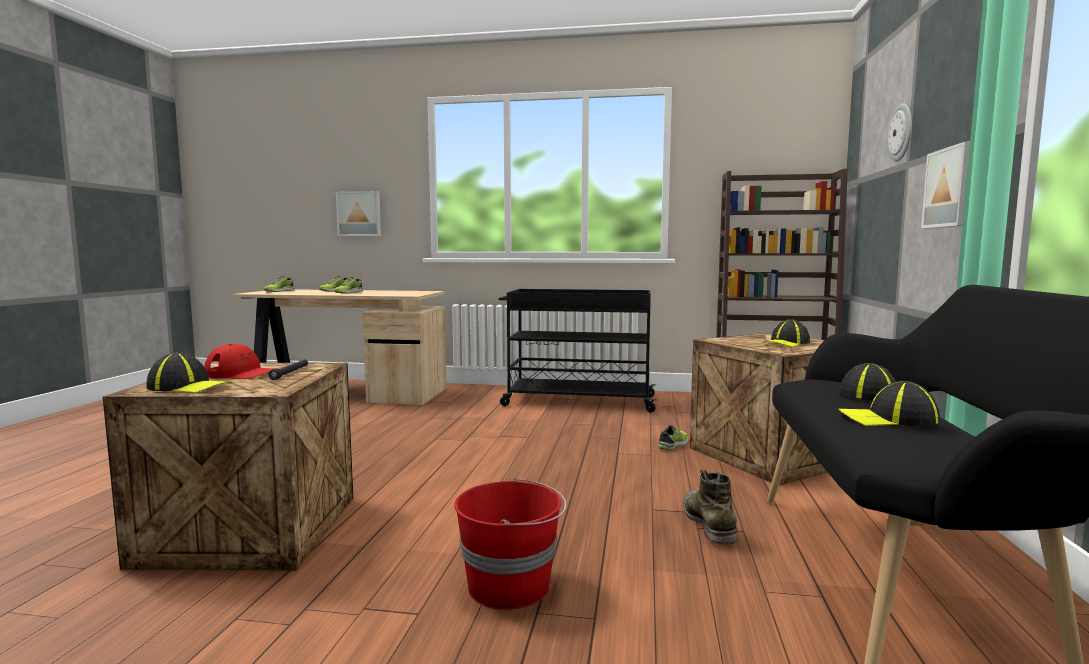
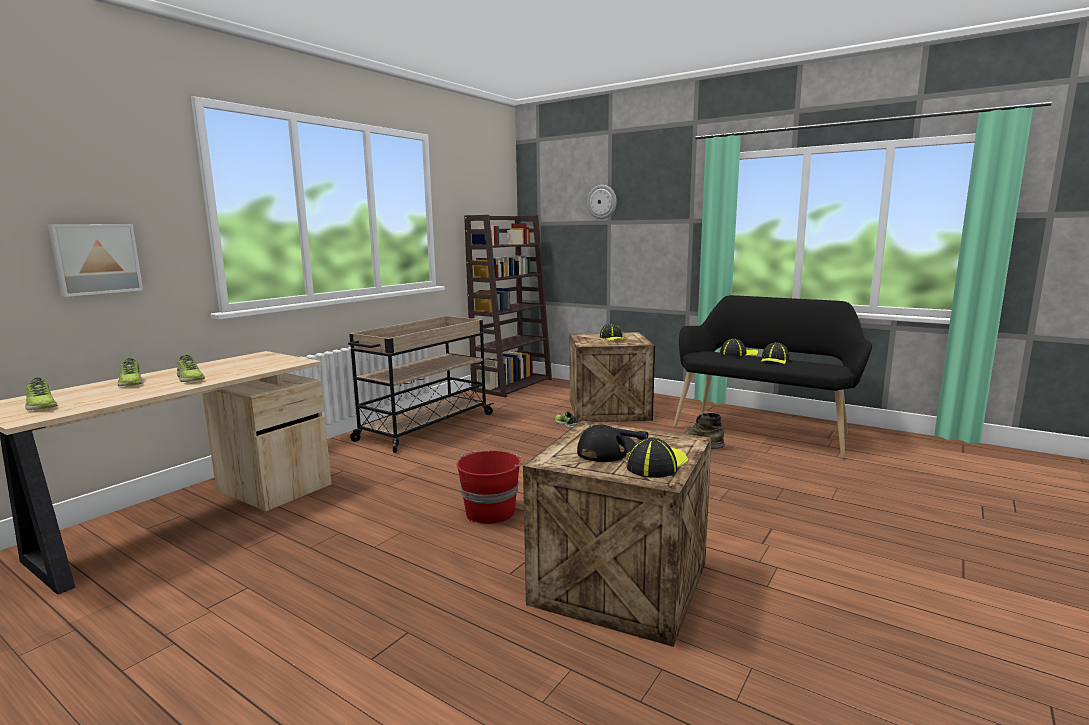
camera: 65 degrees left, 5 degrees up
(241, 373) = (606, 450): red cap -> black cap
(511, 585) = (746, 501): red bucket -> red bucket (490, 511)
(577, 401) = (424, 427): black cart -> beige cart
(952, 187) = (665, 242): picture -> none

